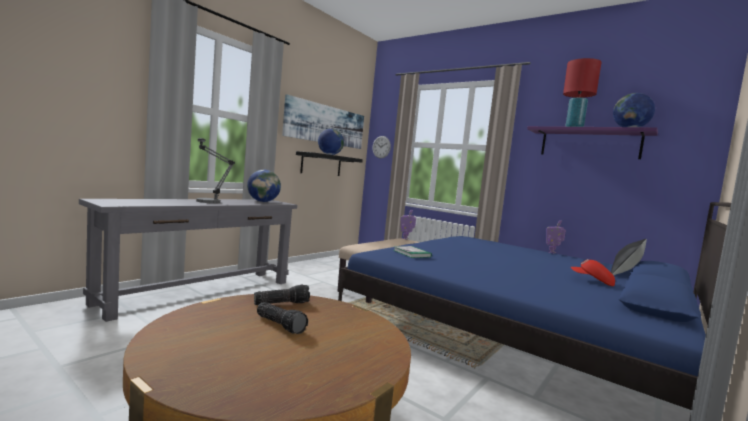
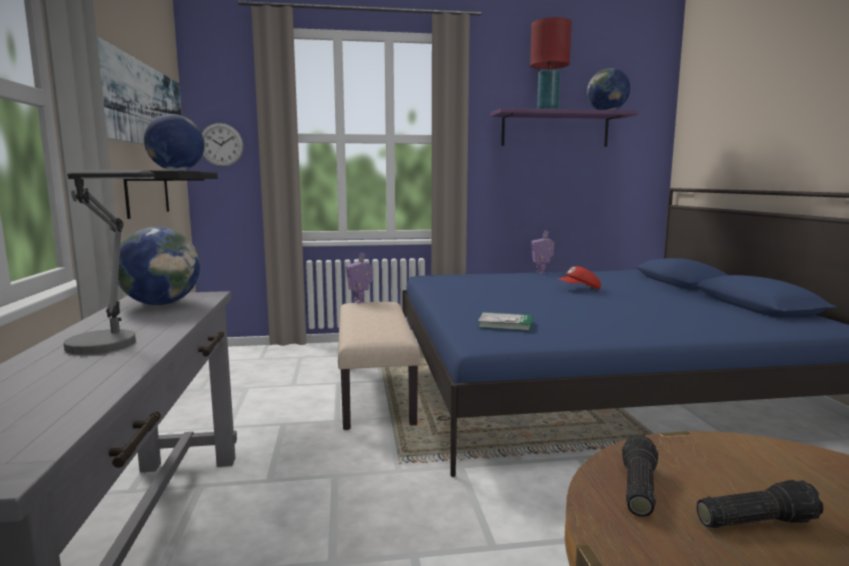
camera: 45 degrees left, 5 degrees up
(592, 281) = (670, 297): red cap -> red cap (580, 289)
(626, 272) = (637, 277): black pillow -> none

